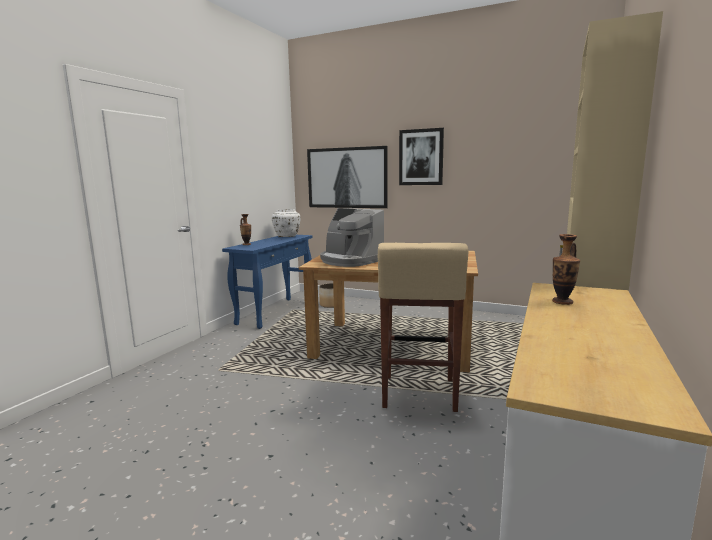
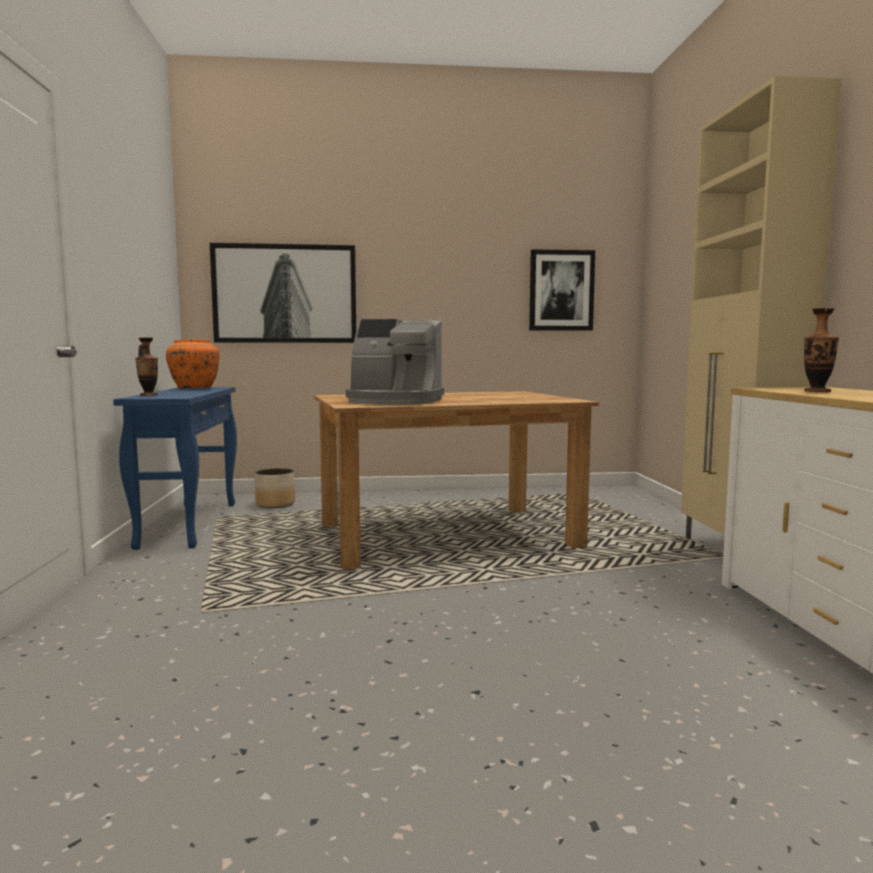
camera: 30 degrees left, 5 degrees down
(287, 236) = (194, 388): white vase -> orange vase
(419, 394) = (563, 579): beige stool -> none
(421, 157) = (409, 266): picture -> picture (561, 290)

